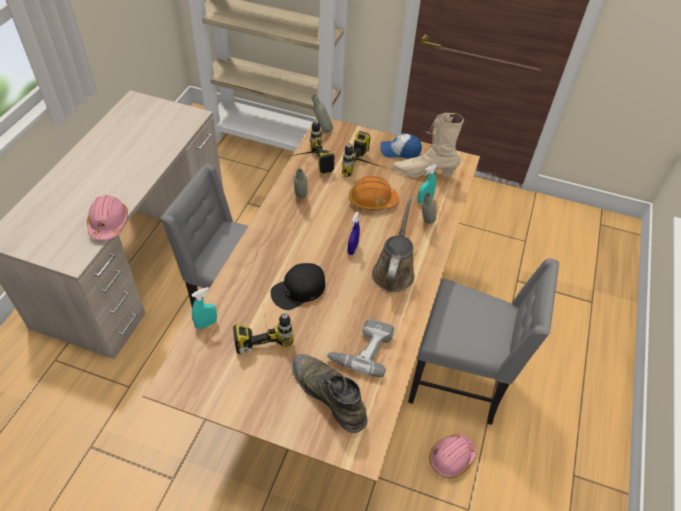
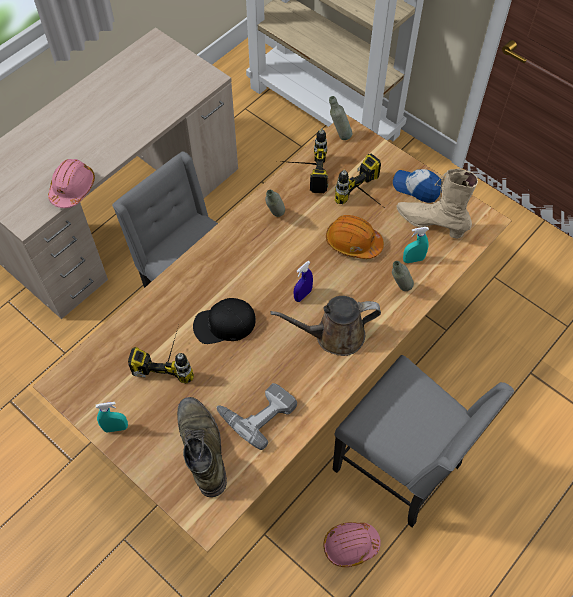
camera: 25 degrees right, 10 degrees up
(206, 324) = (118, 332): turquoise spray bottle -> turquoise spray bottle (116, 428)
(394, 271) = (334, 335): brown watering can -> brown watering can turned 135 degrees counterclockwise

